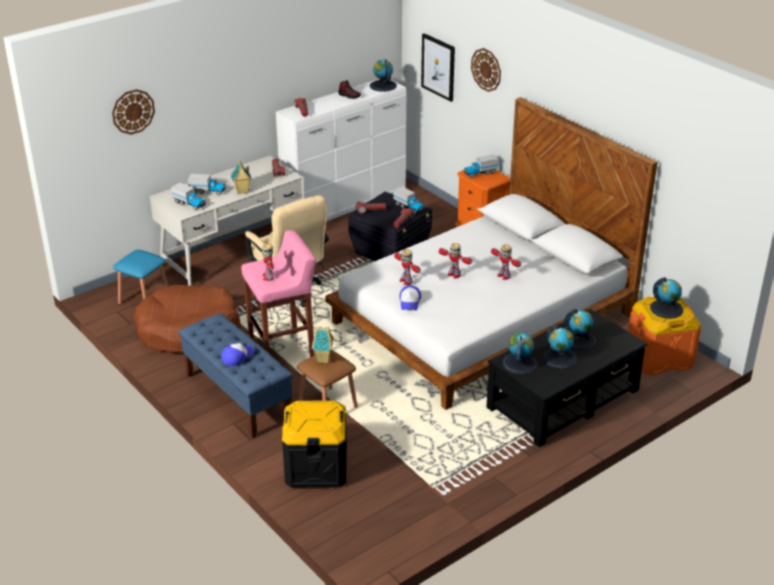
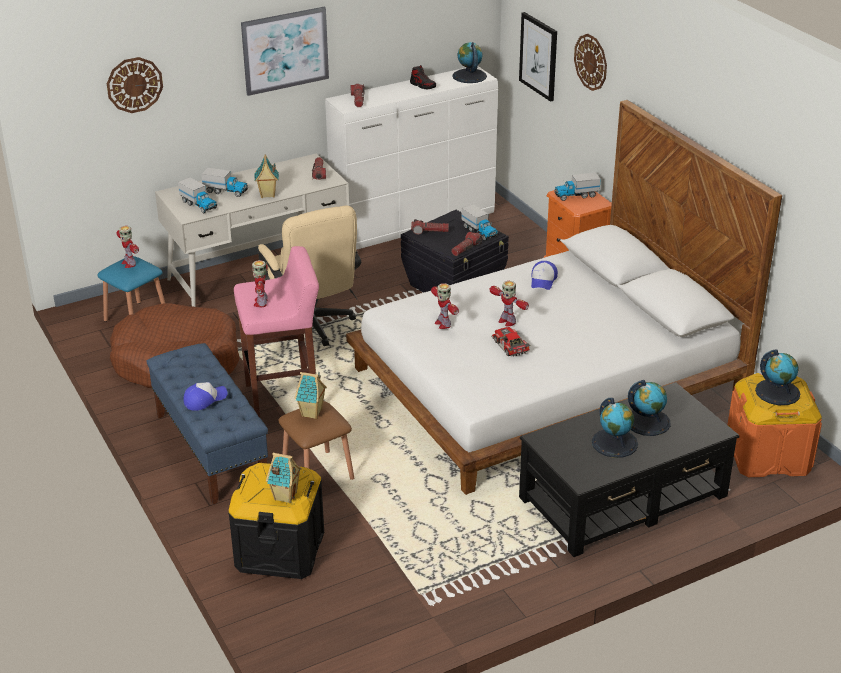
camera: 10 degrees right, 0 degrees up
(245, 75) = (285, 50): none -> picture
(325, 423) = (284, 496): none -> toy house
(410, 302) = (440, 351): cap -> cap (543, 280)
(460, 293) = (509, 346): none -> toy car
(503, 276) = (571, 328): toy robot -> toy robot (129, 263)
(519, 363) = (560, 444): globe -> none

